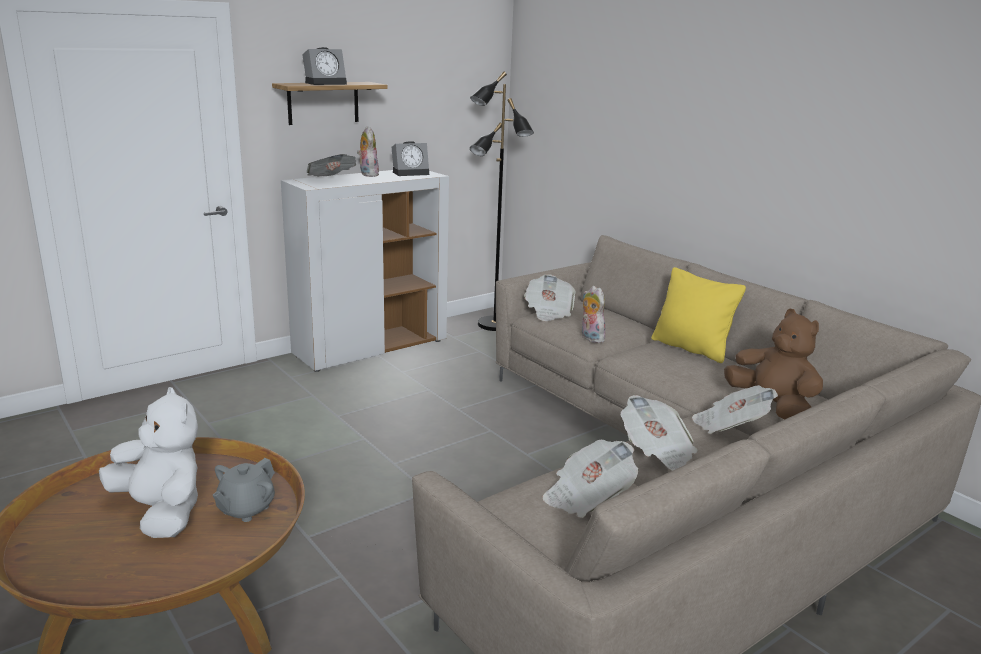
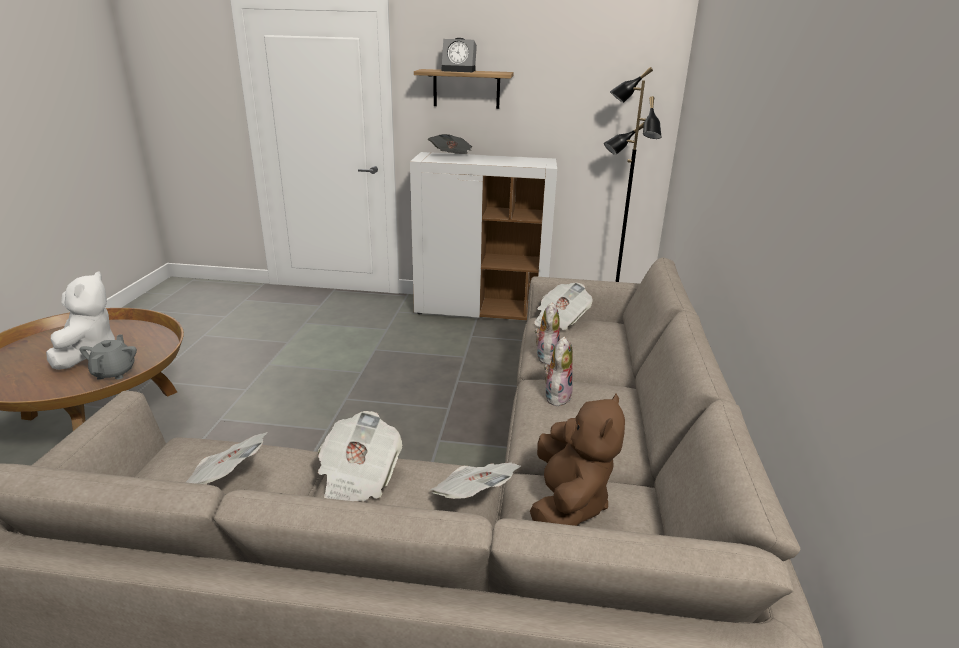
camera: 45 degrees right, 5 degrees up
(245, 509) = (114, 372): grey teapot -> grey teapot turned 105 degrees clockwise
(367, 174) = (493, 157): plush toy -> plush toy (556, 396)
(411, 173) = (532, 161): alarm clock -> none
(691, 348) = (622, 407): yellow pillow -> none

